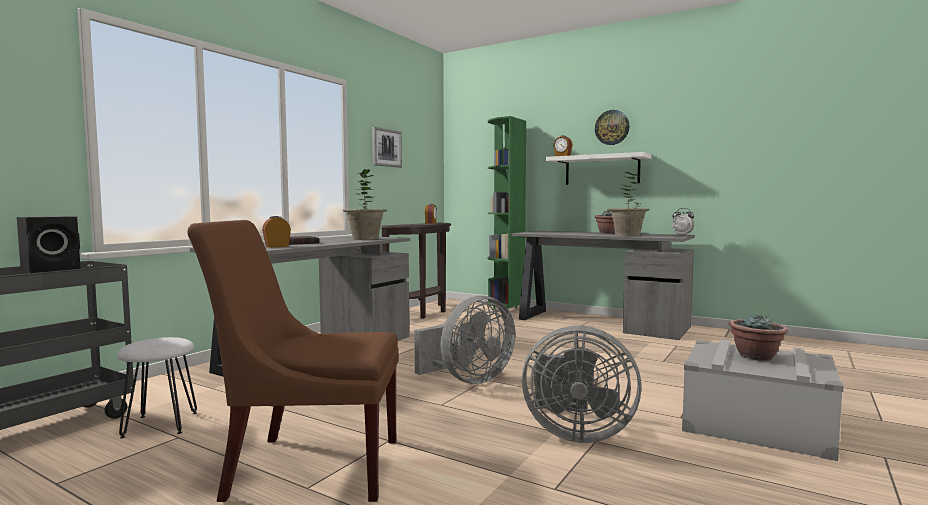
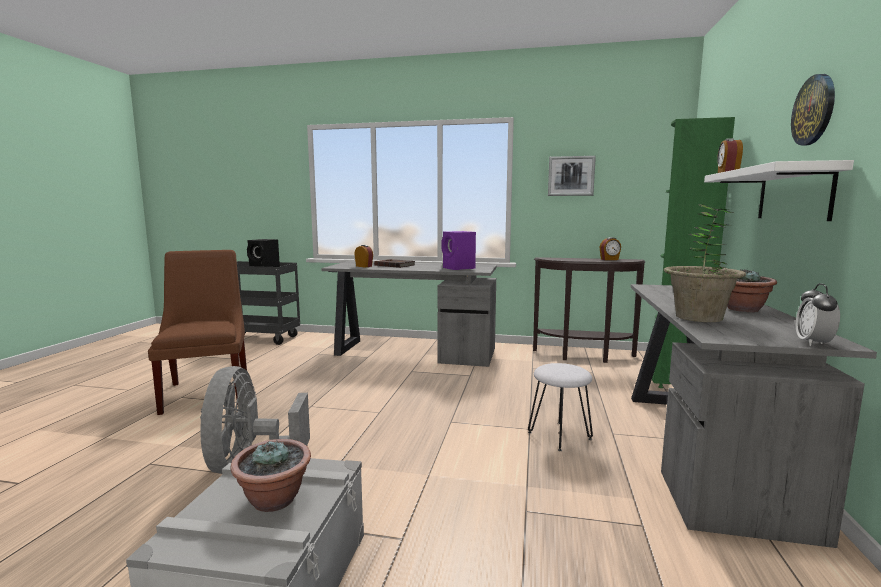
camera: 70 degrees right, 5 degrees up
(159, 424) = (269, 353): white stool -> white stool (559, 435)
(365, 238) = (459, 268): potted plant -> purple speaker
(469, 380) = (374, 406): grey fan -> none

